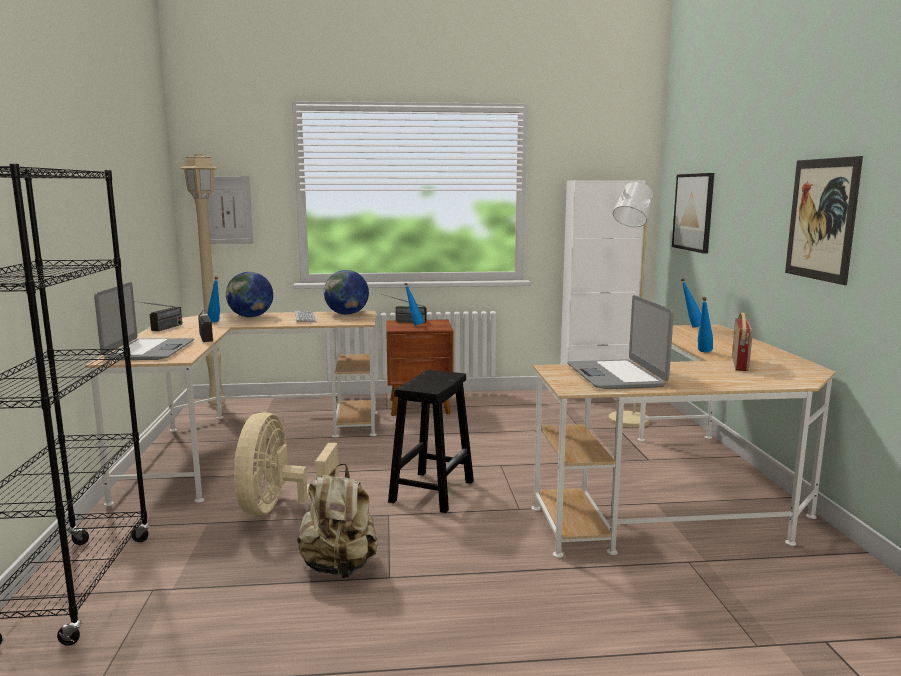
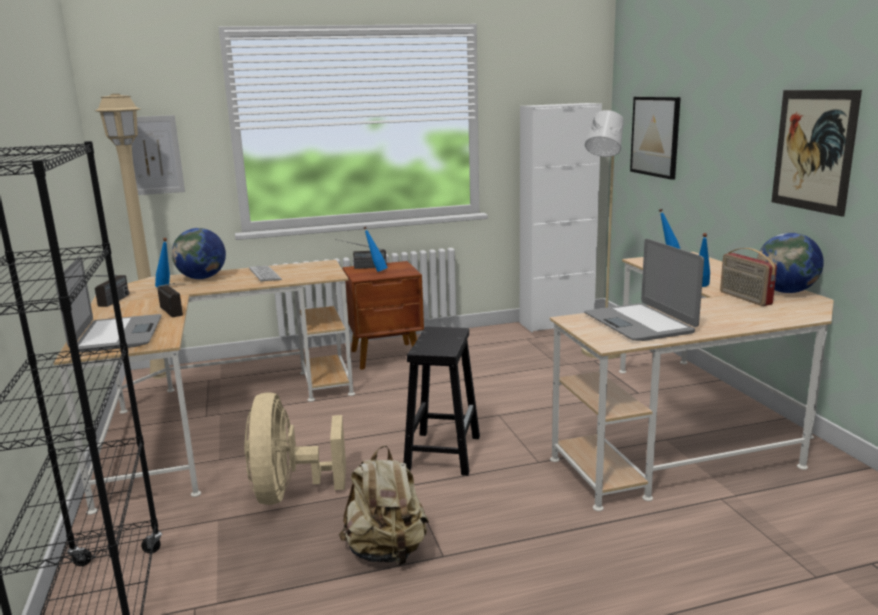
camera: 10 degrees left, 5 degrees up
(347, 314) = (308, 266): globe -> globe (786, 291)
(740, 364) = (744, 298): radio -> radio turned 150 degrees clockwise

